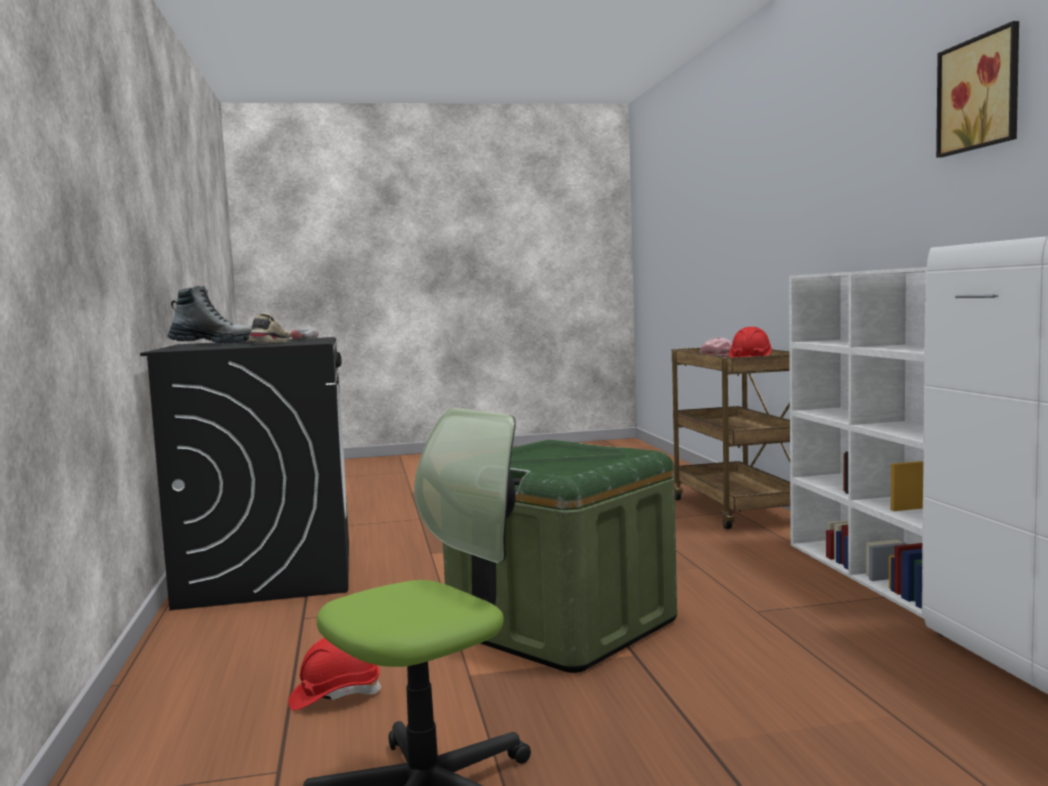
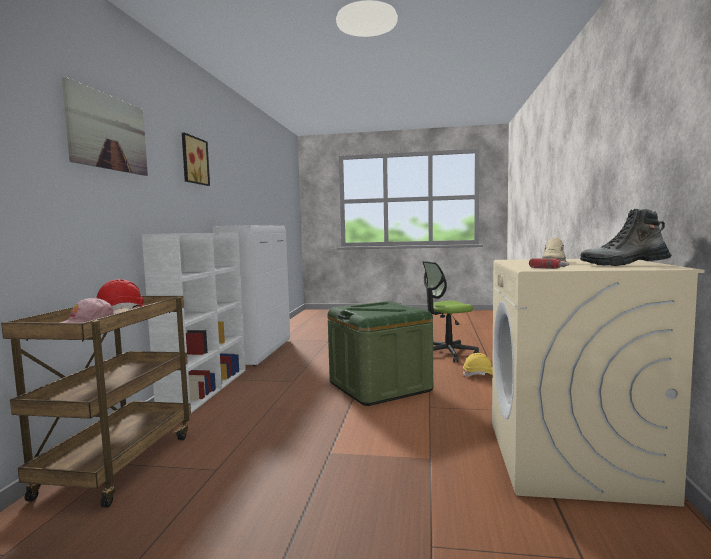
camera: 160 degrees left, 0 degrees up
(268, 573) = (572, 459): black washing machine -> beige washing machine
(335, 696) = (479, 375): red hard hat -> yellow hard hat
(829, 140) = (108, 132): none -> picture

